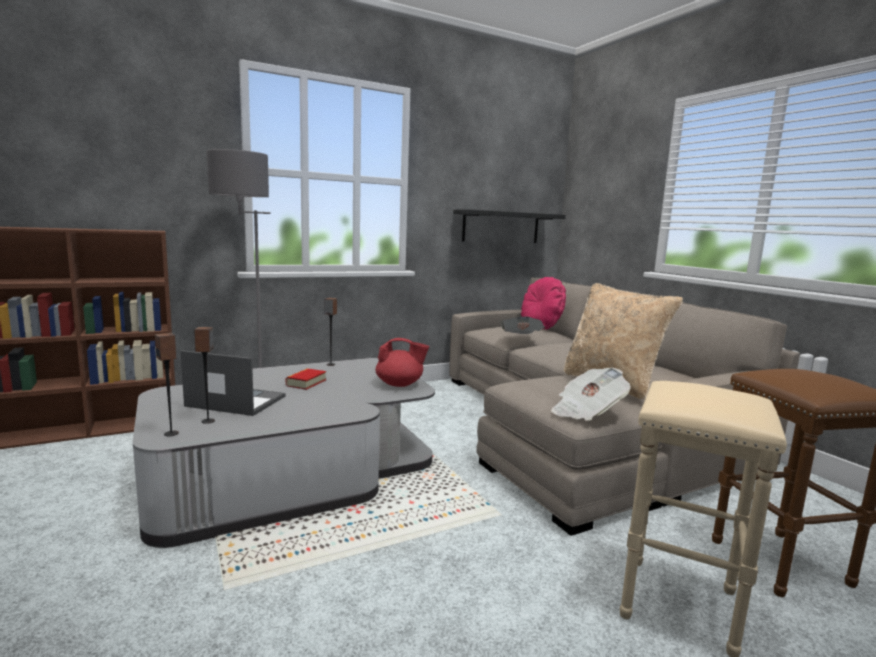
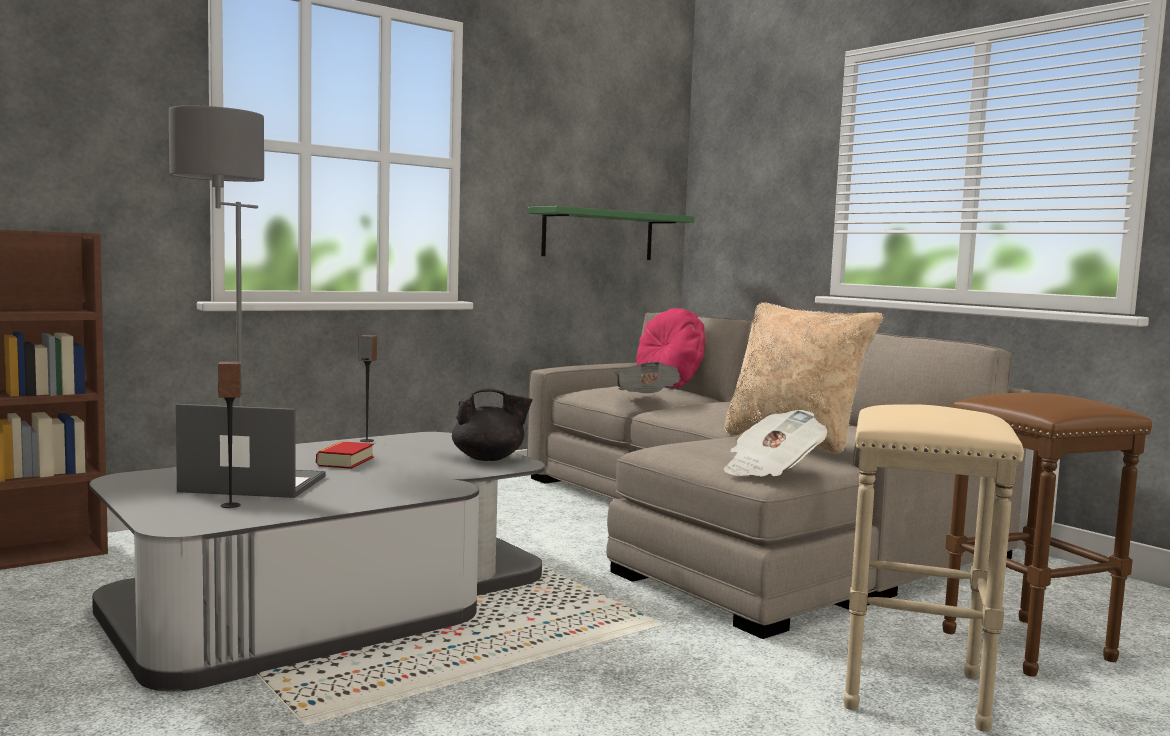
camera: 10 degrees left, 5 degrees down
(171, 433) = (187, 520): speaker -> none
(400, 384) = (489, 459): red teapot -> black teapot
(501, 227) = (598, 235): black shelf -> green shelf

